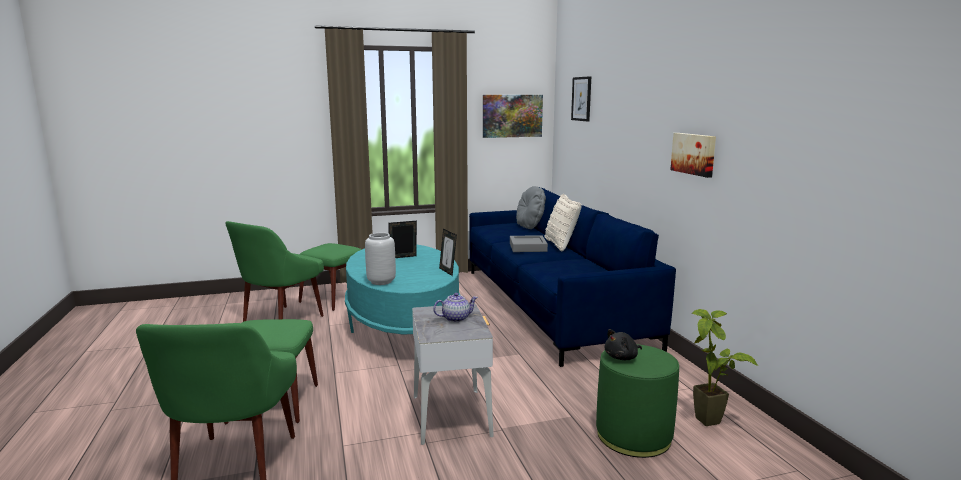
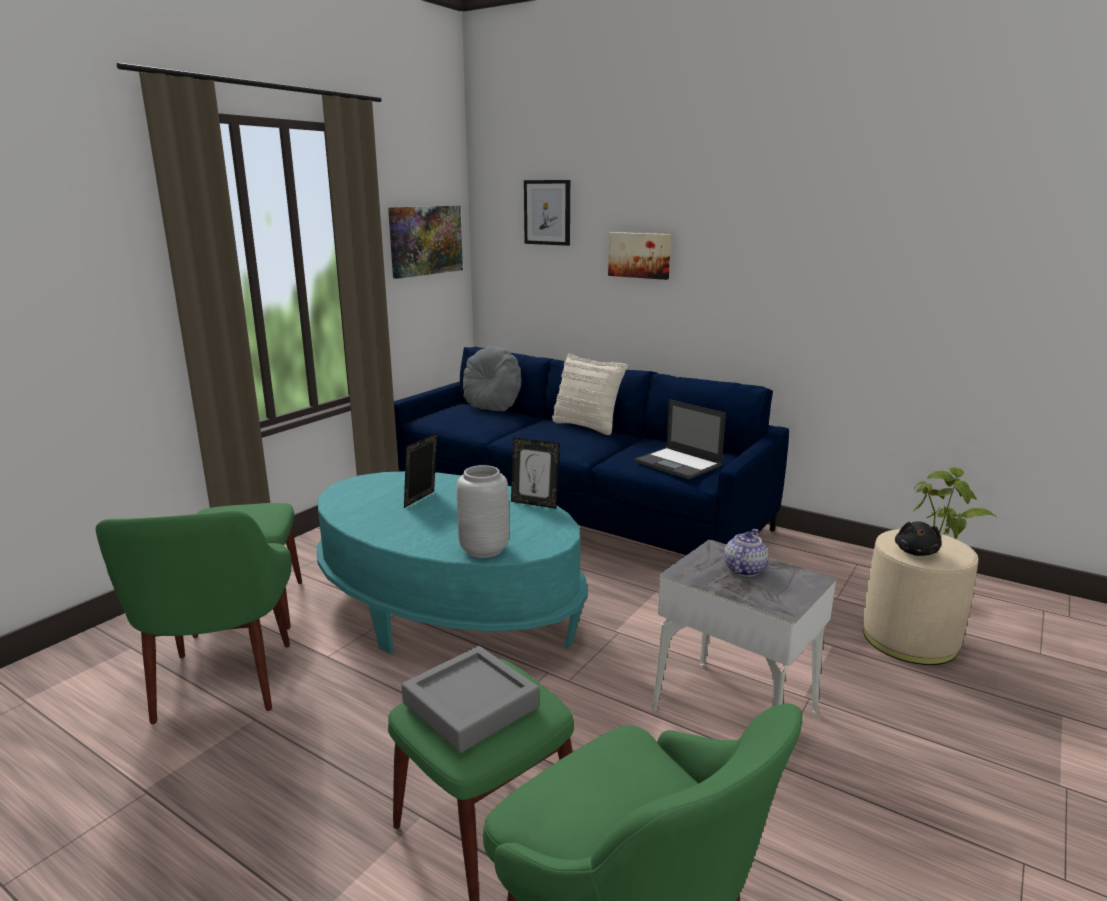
camera: 40 degrees left, 5 degrees up
(528, 247) = (559, 439): grey tray -> grey tray (470, 705)
(565, 273) = (679, 464): none -> laptop
(634, 435) = (909, 639): green ottoman -> beige ottoman
(694, 154) = (809, 285): picture -> picture (640, 255)

